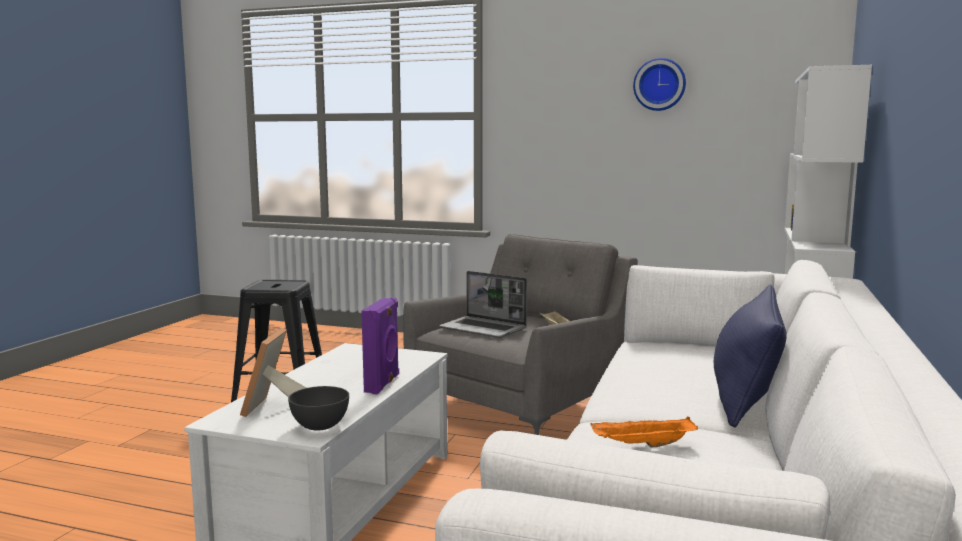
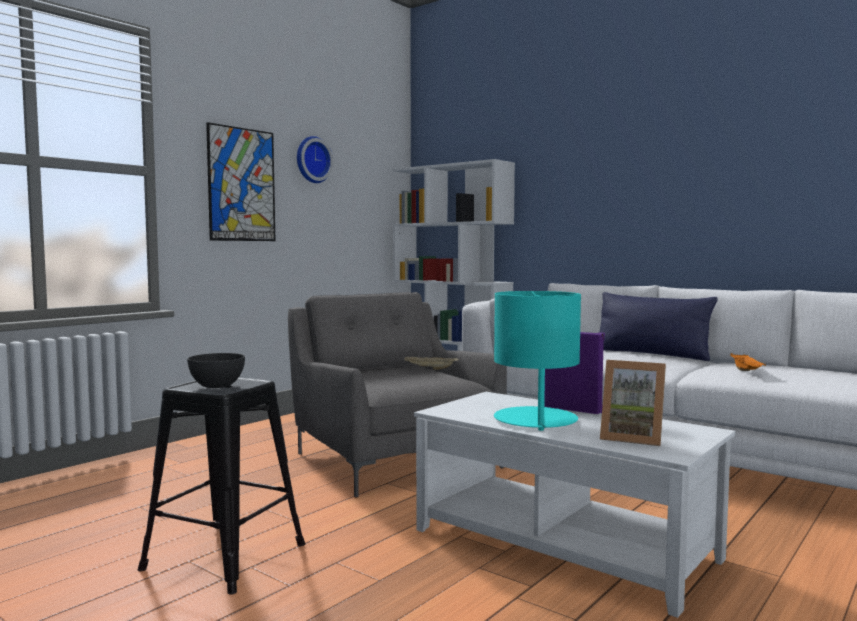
camera: 70 degrees left, 5 degrees down
(320, 426) = (686, 428): grey bowl -> grey bowl (217, 386)
(329, 375) = (535, 420): none -> turquoise table lamp
(484, 329) = (399, 381): laptop -> none
(566, 119) = (241, 184): none -> picture

